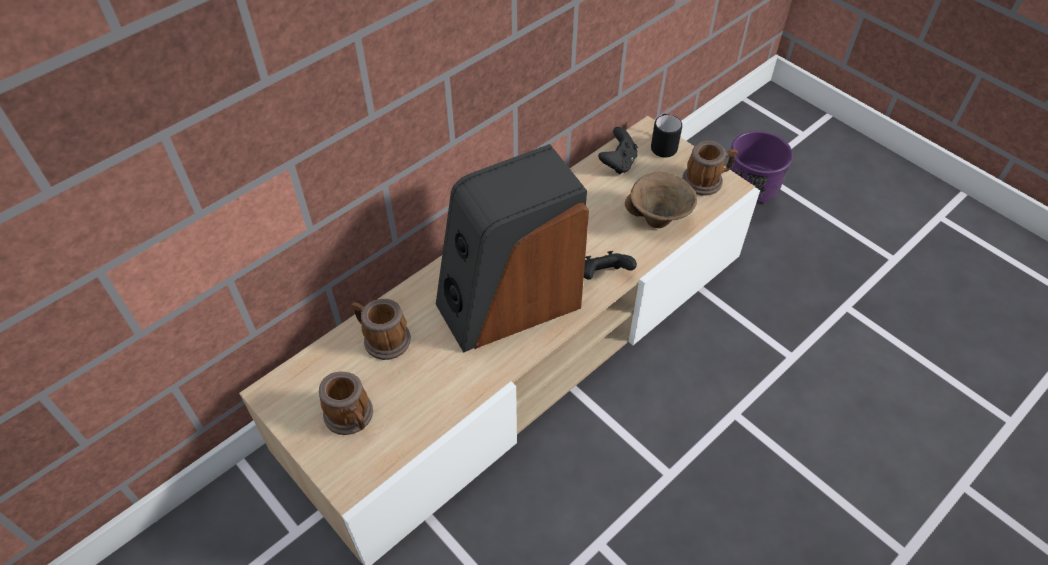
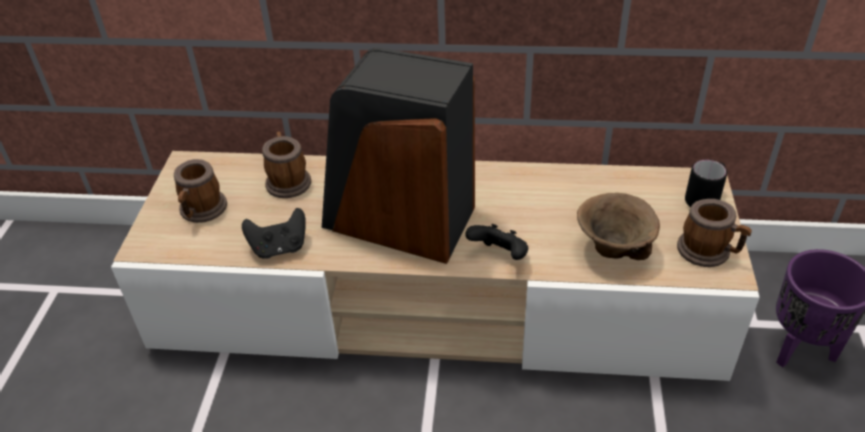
camera: 50 degrees right, 10 degrees down
(618, 163) = (639, 186): black game controller -> black game controller (279, 248)

